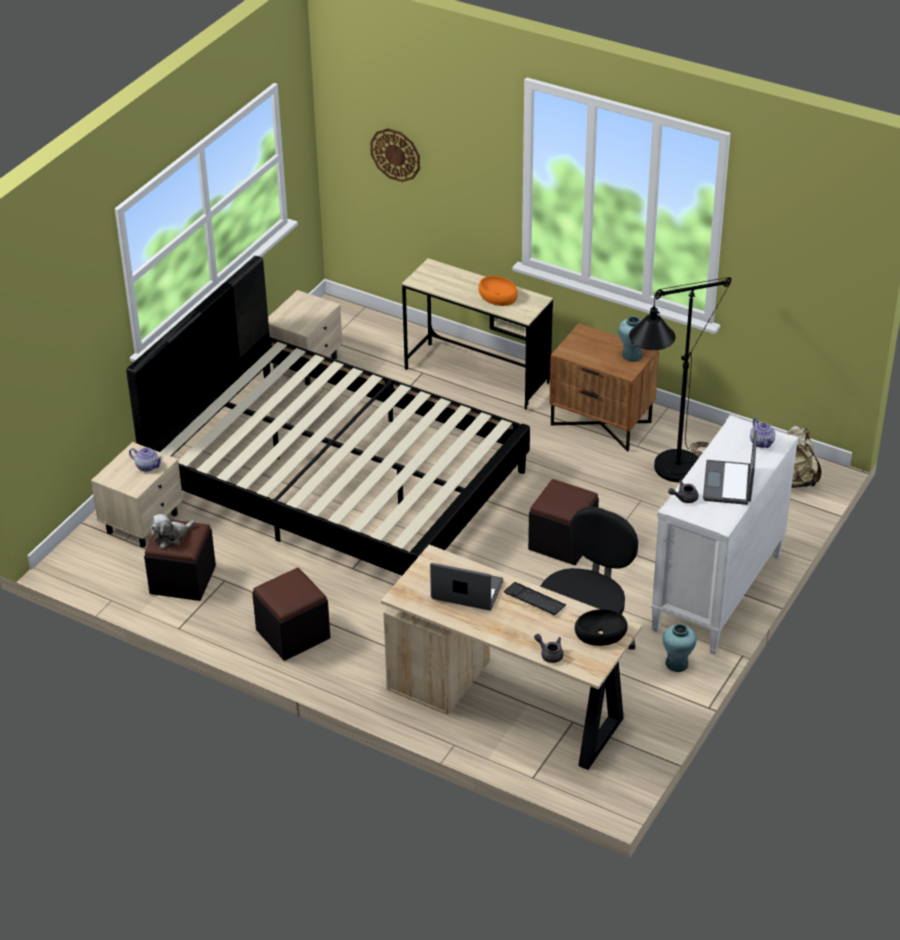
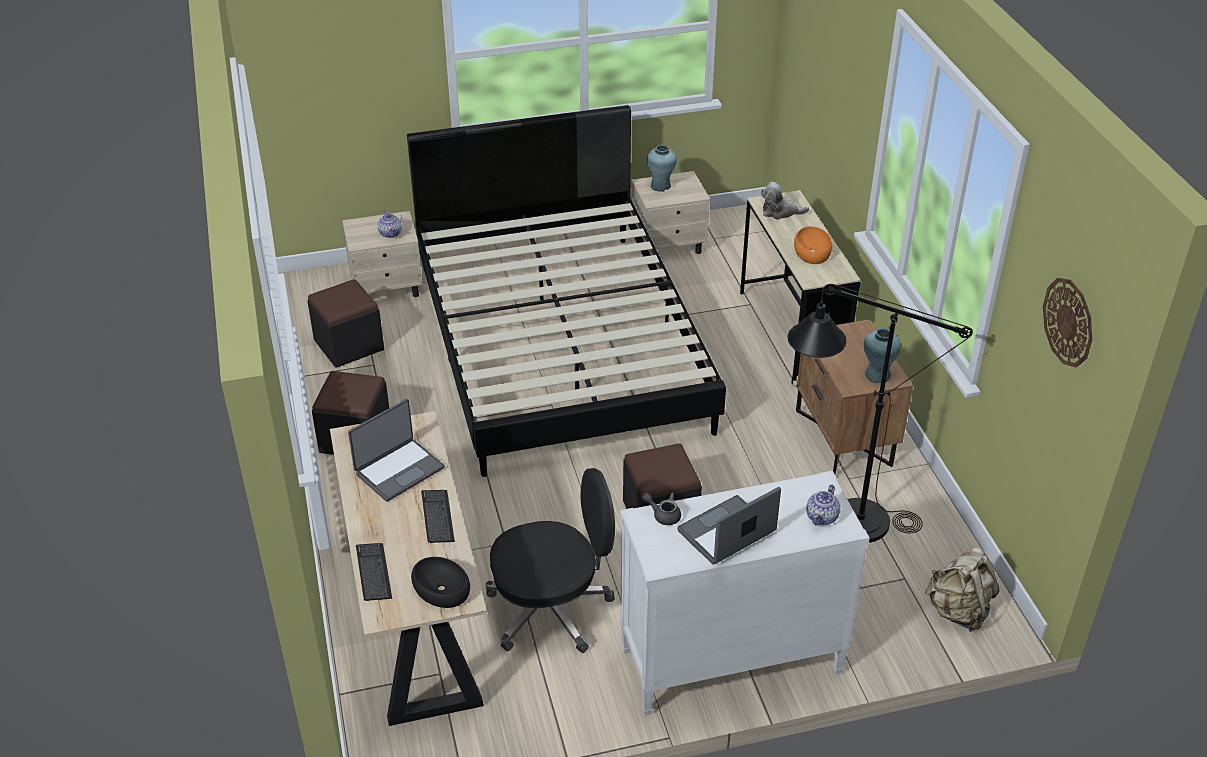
camera: 45 degrees right, 0 degrees up
(172, 537) = (337, 296): plush toy -> plush toy (780, 212)
(395, 154) = (815, 69): wall clock -> wall clock (1068, 322)
(466, 591) = (399, 470): laptop -> laptop turned 75 degrees clockwise
(549, 654) = (373, 573): grey teapot -> keyboard
(677, 663) = (600, 696): turquoise vase -> turquoise vase (660, 186)

